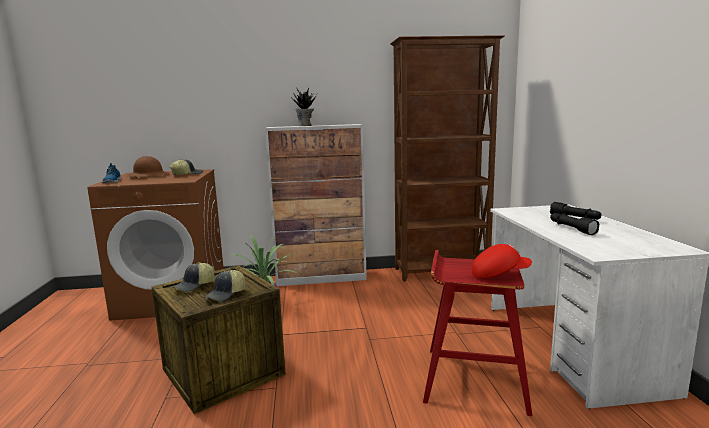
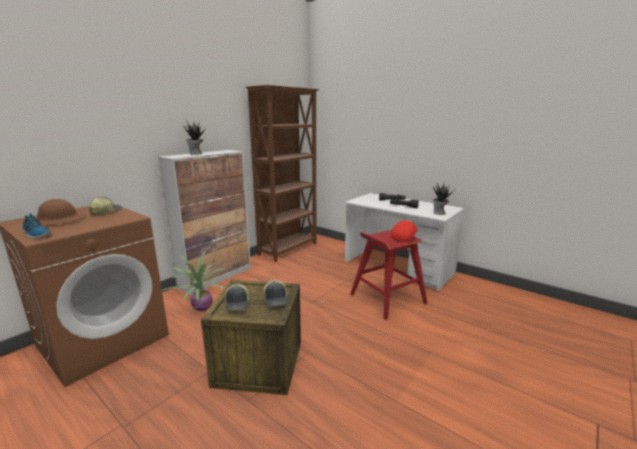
camera: 45 degrees left, 5 degrees up
(616, 250) = (439, 213): none -> potted plant

